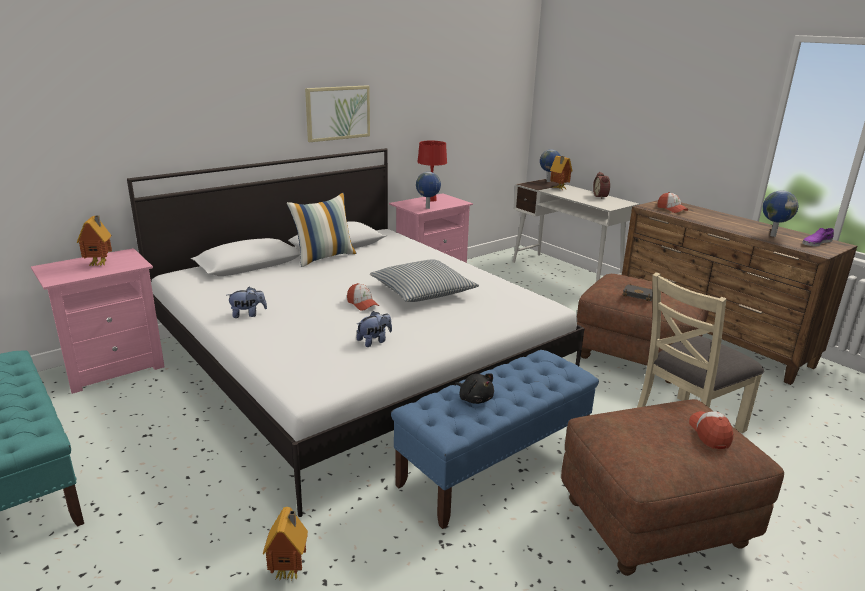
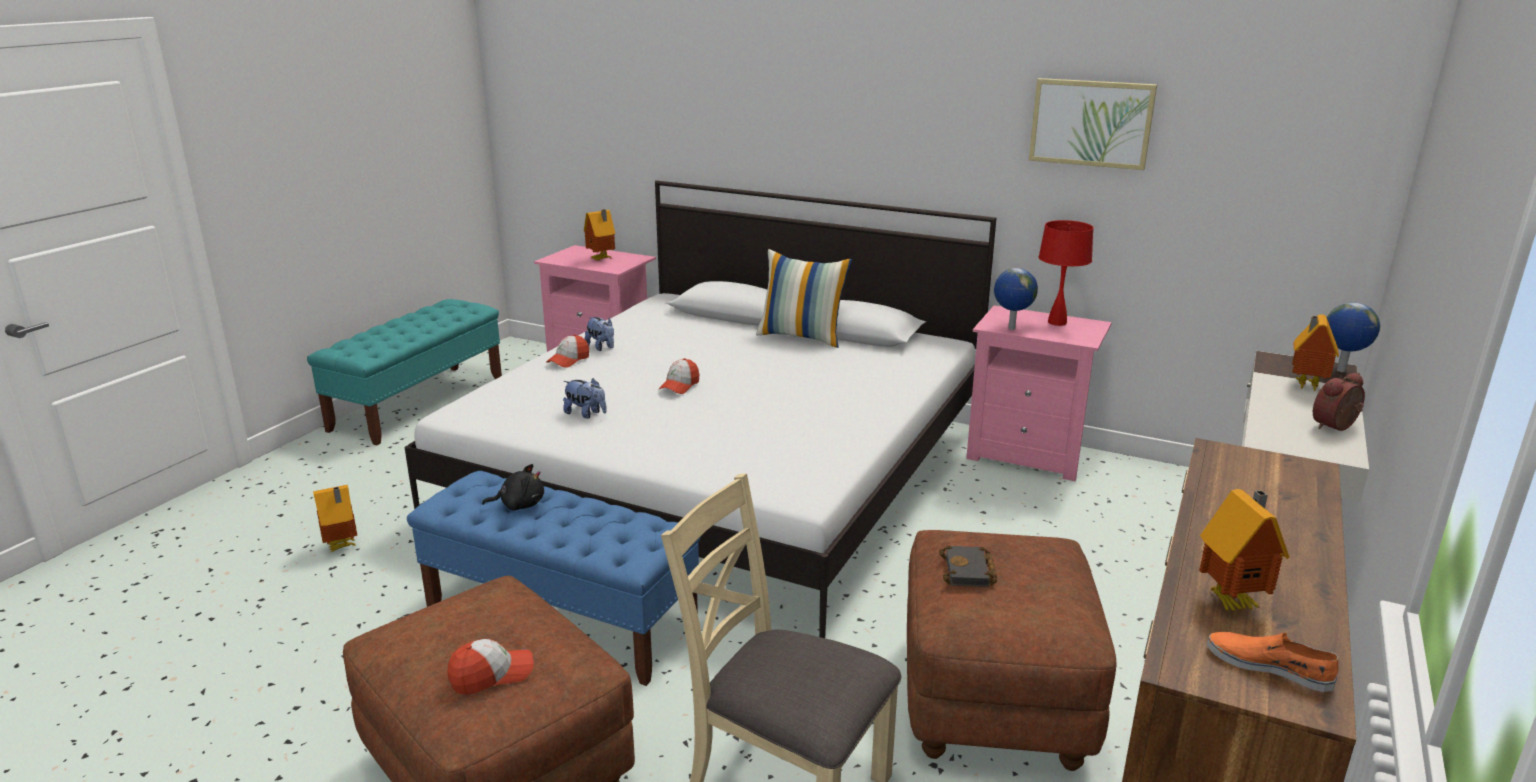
camera: 65 degrees right, 0 degrees up
(338, 113) = (920, 149): picture -> picture (1091, 123)
(422, 291) = (758, 407): pillow -> none
(474, 398) = (519, 505): black plush toy -> black plush toy turned 120 degrees counterclockwise
(671, 209) = (1248, 476): cap -> cap (568, 360)
(772, 235) = (1234, 601): globe -> toy house
(816, 243) = (1268, 666): purple shoe -> orange shoe

